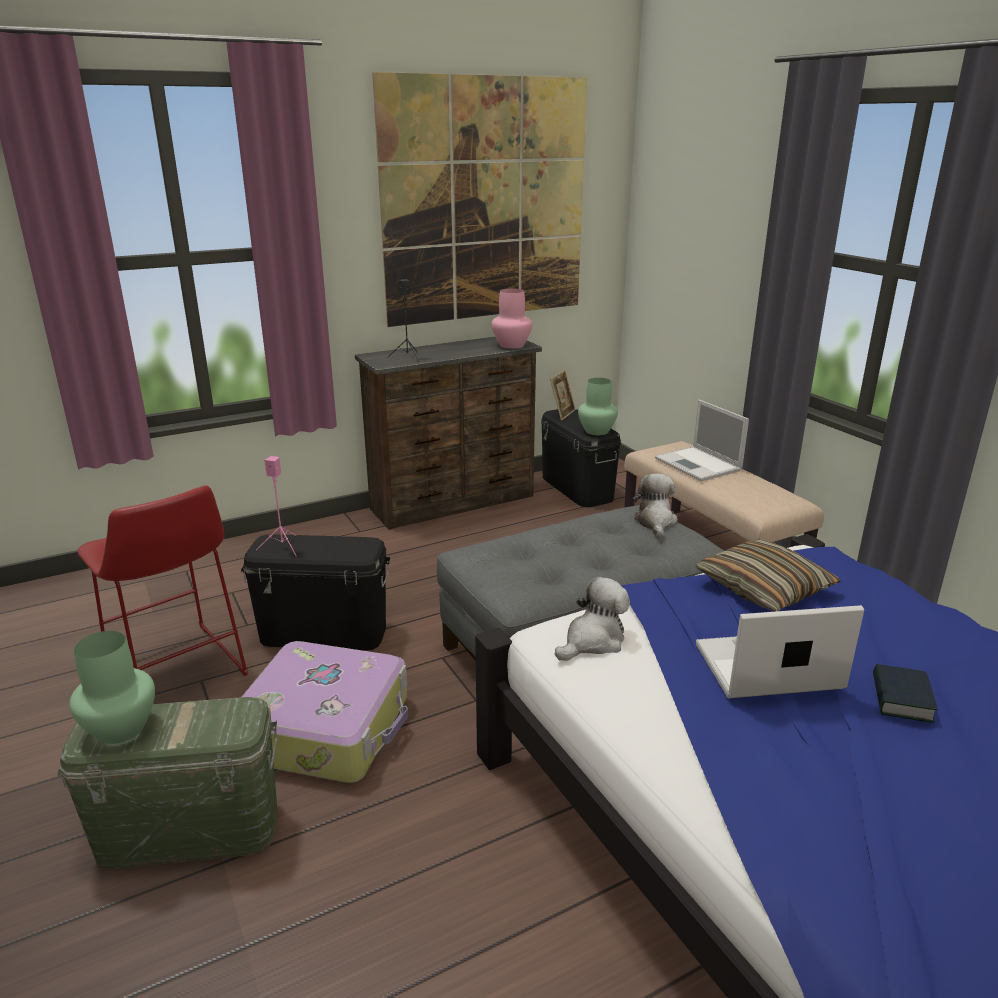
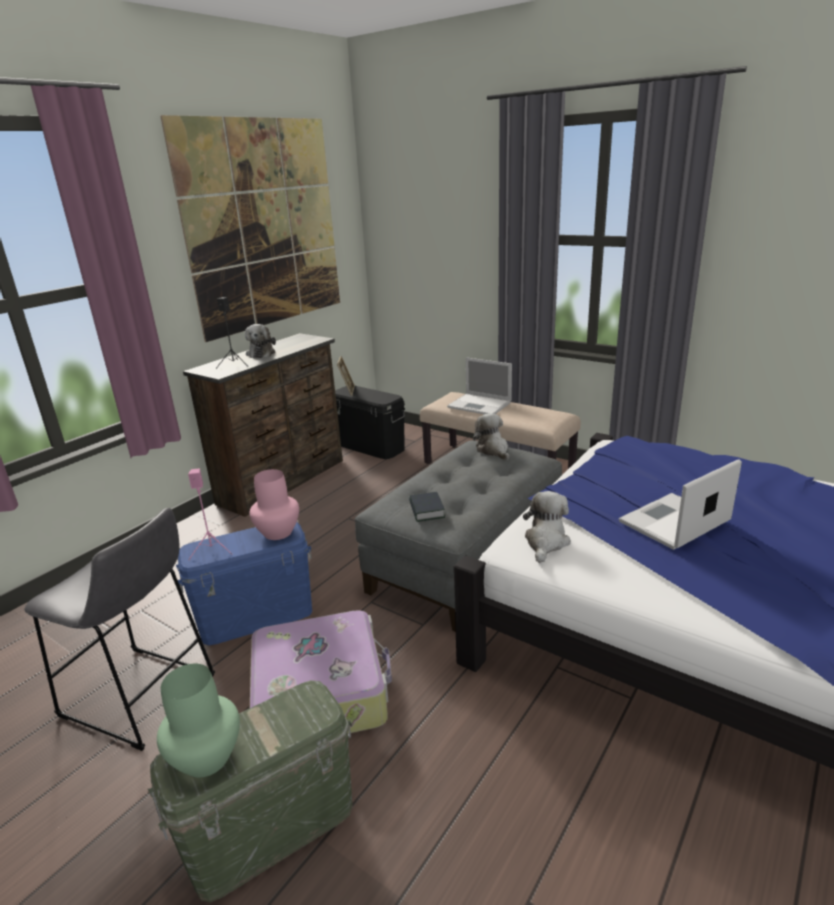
camera: 25 degrees left, 0 degrees up
(178, 673) = (143, 698): red stool -> grey stool
(323, 633) = (256, 616): black storage box -> blue storage box
(447, 349) = (261, 353): none -> plush toy
(511, 345) = (309, 341): pink vase -> pink vase (277, 533)
(596, 431) = (385, 398): green vase -> none
(764, 588) = (617, 473): pillow -> none
(901, 699) = (760, 516): book -> book (426, 511)

